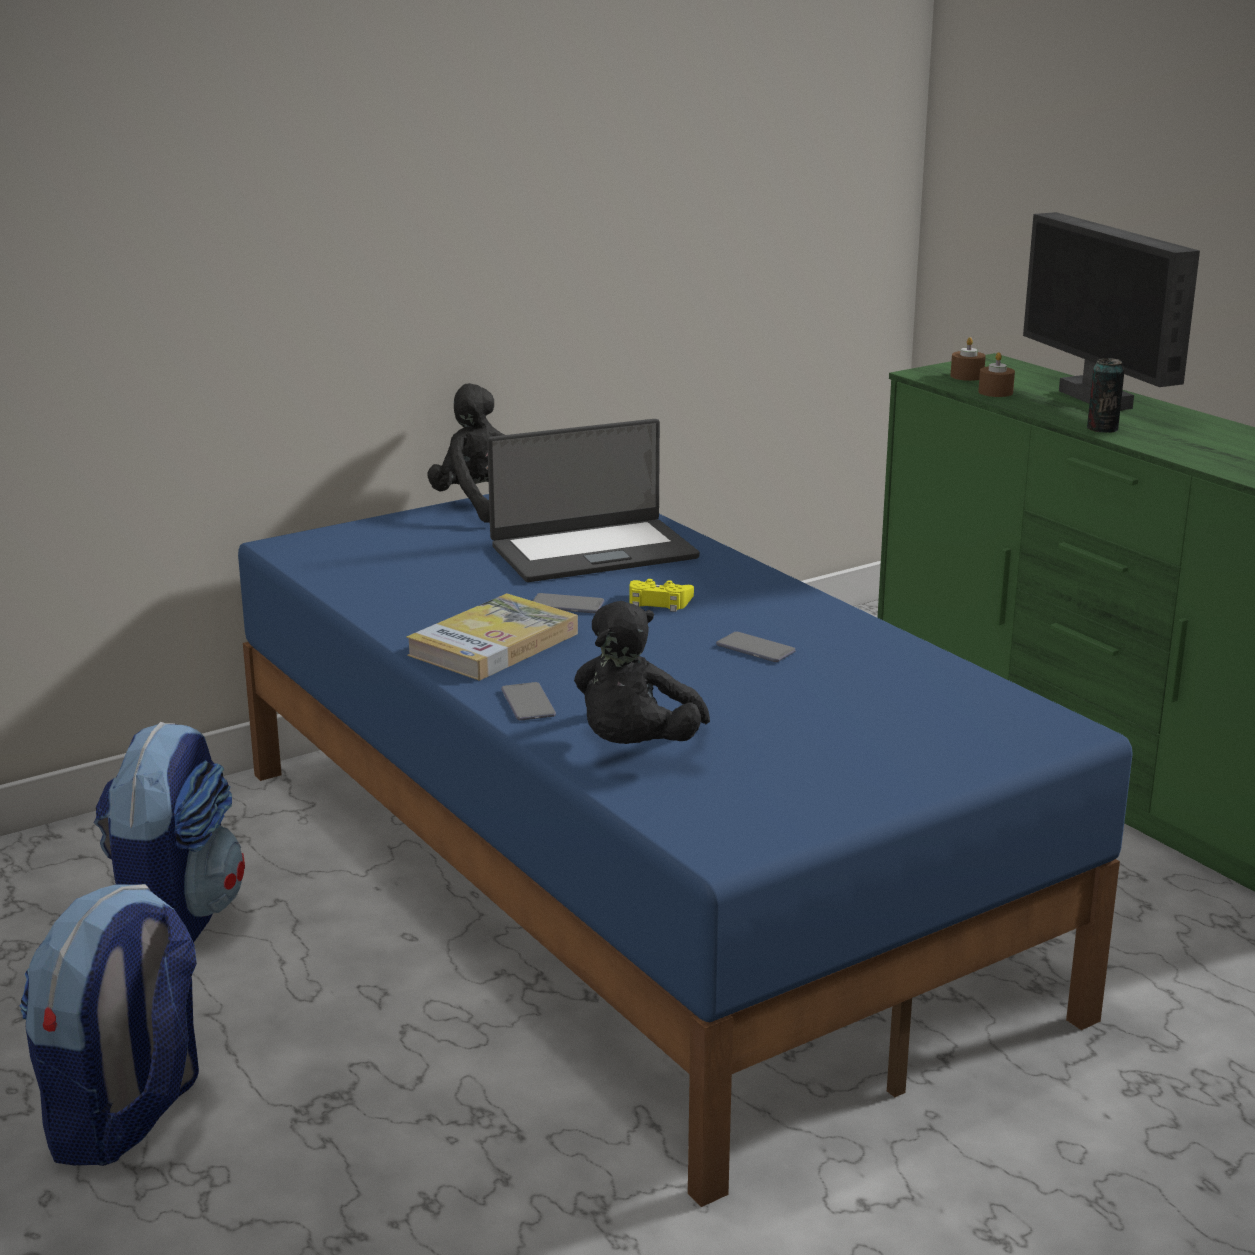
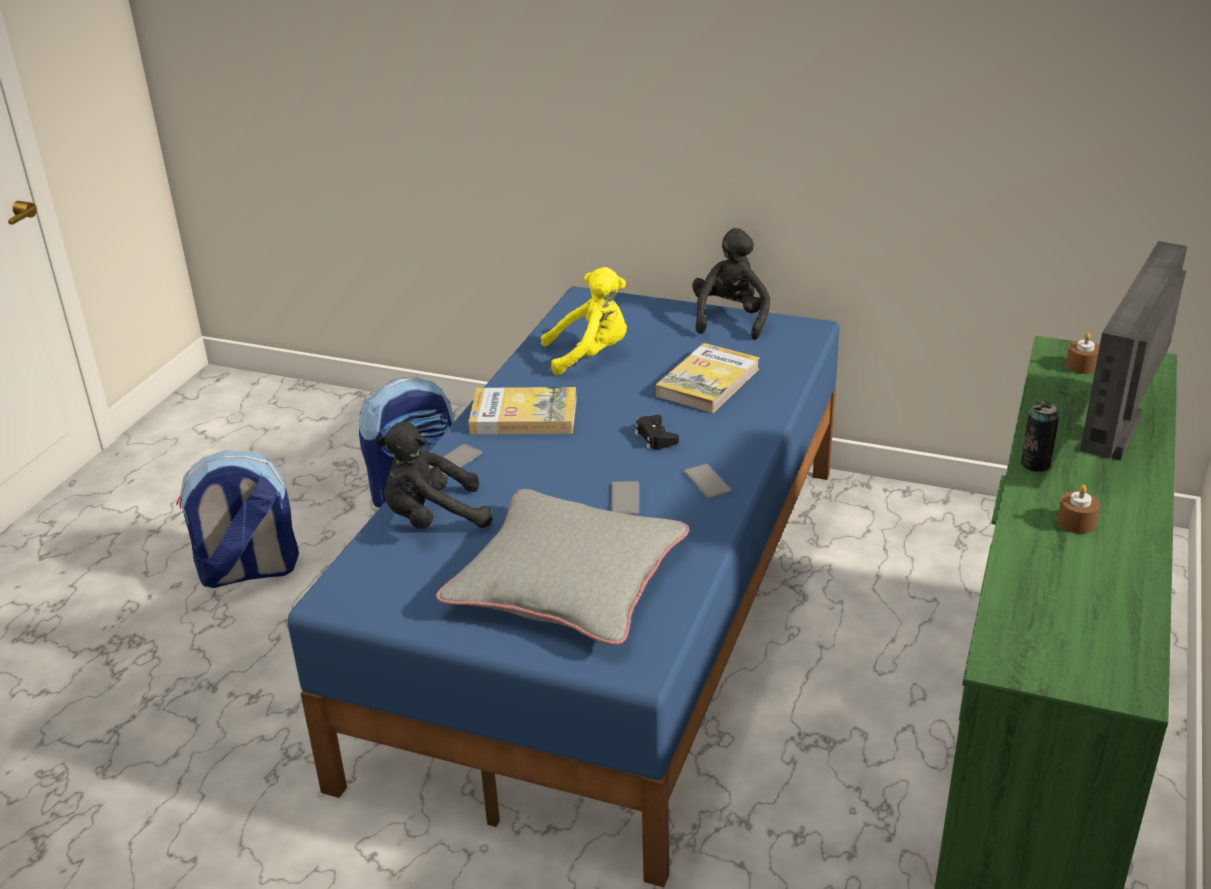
camera: 55 degrees right, 10 degrees up
(425, 579) = (590, 355): none -> yellow plush toy
(567, 605) = (610, 412): phone -> phone (707, 482)
(592, 551) = (708, 382): laptop -> book
(658, 602) = (655, 437): yellow game controller -> black game controller
(869, 717) = (567, 580): none -> grey pillow
(995, 392) = (1057, 391): brown candle -> brown candle (1076, 522)

